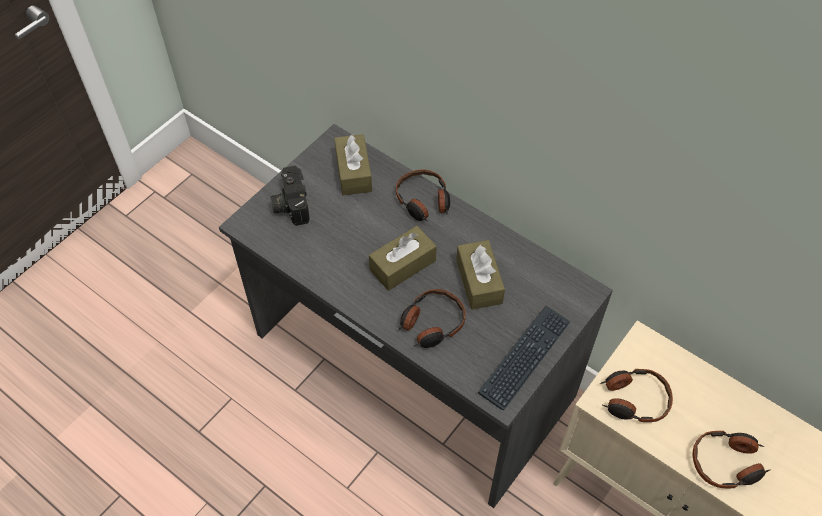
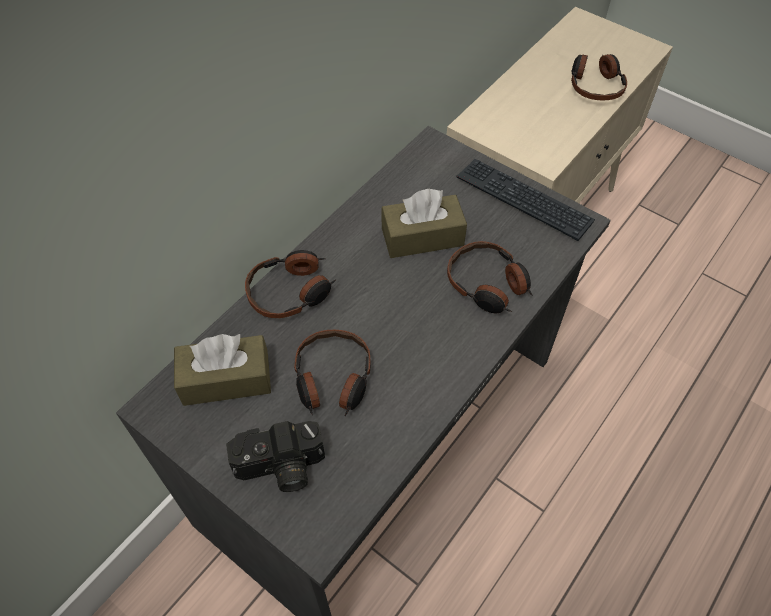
camera: 90 degrees left, 0 degrees up
(402, 265) = (399, 315): brown tissue box -> none
(633, 400) = (541, 137): headphones -> headphones (333, 379)

